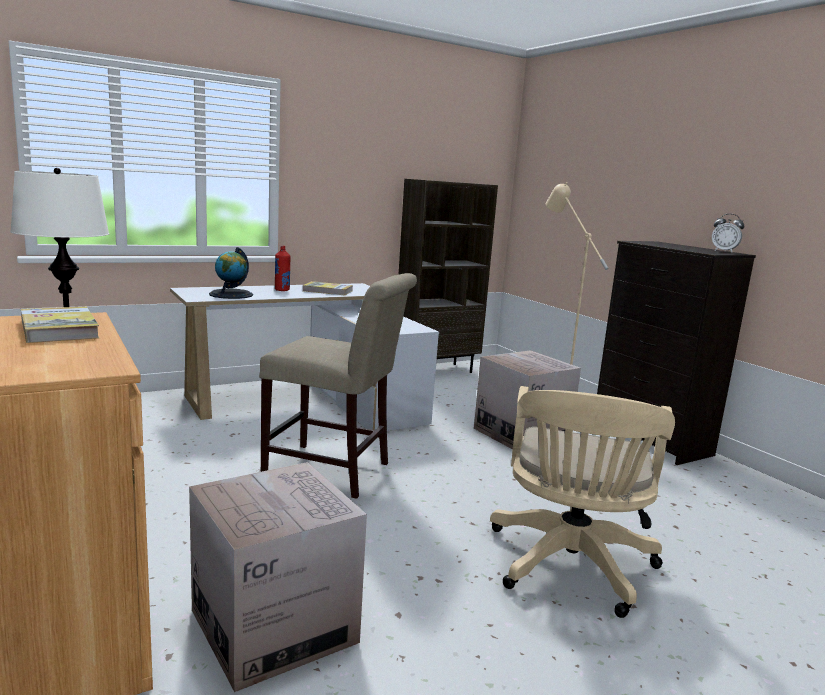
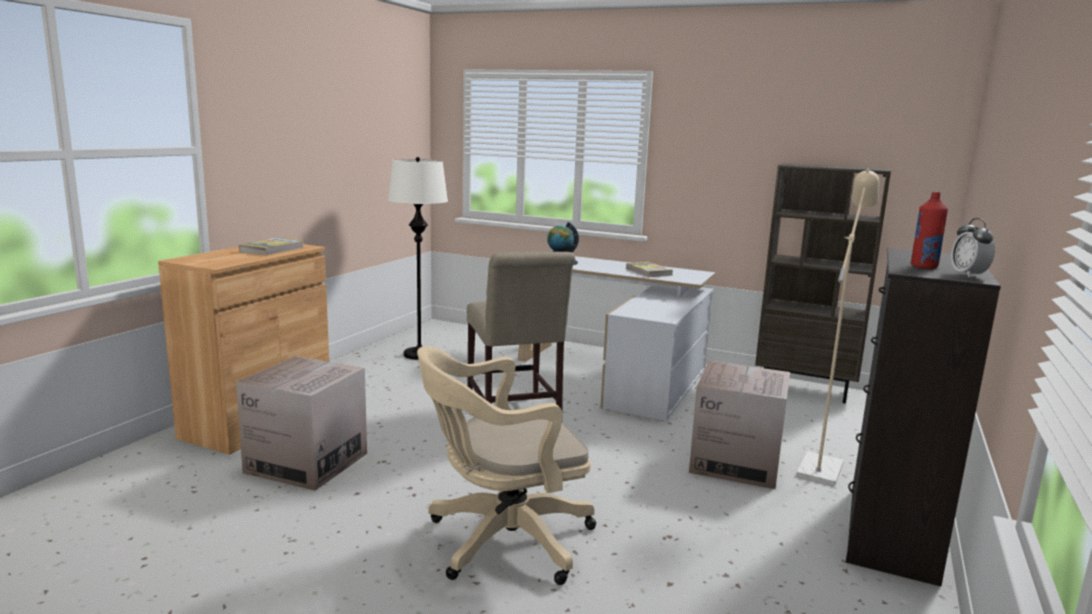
camera: 55 degrees right, 0 degrees up
(282, 290) = (612, 265): red bottle -> red bottle (923, 266)

